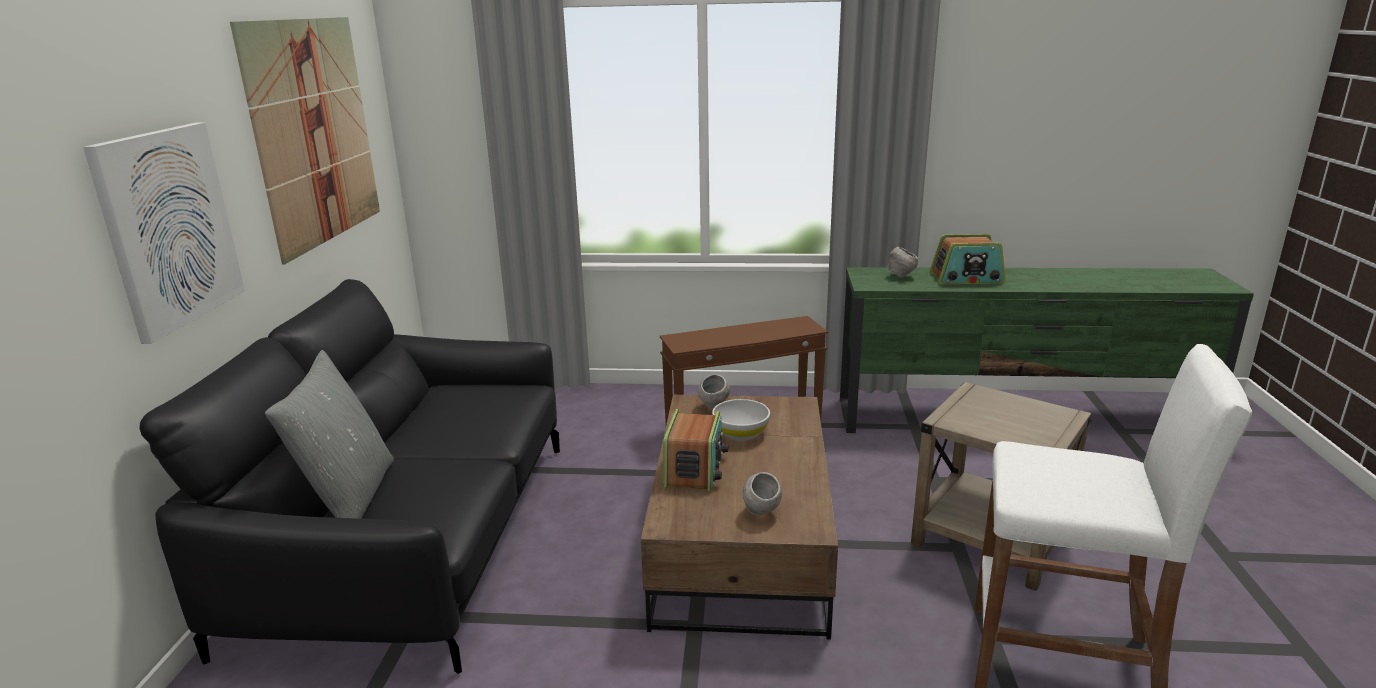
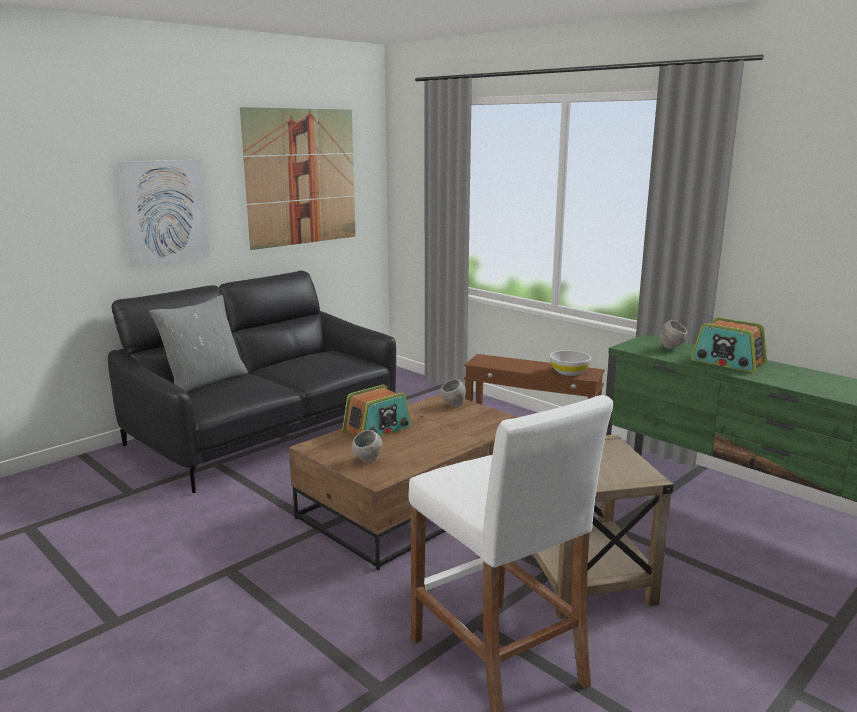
camera: 40 degrees right, 5 degrees down
(740, 433) = (440, 423): white bowl -> white bowl (569, 372)

